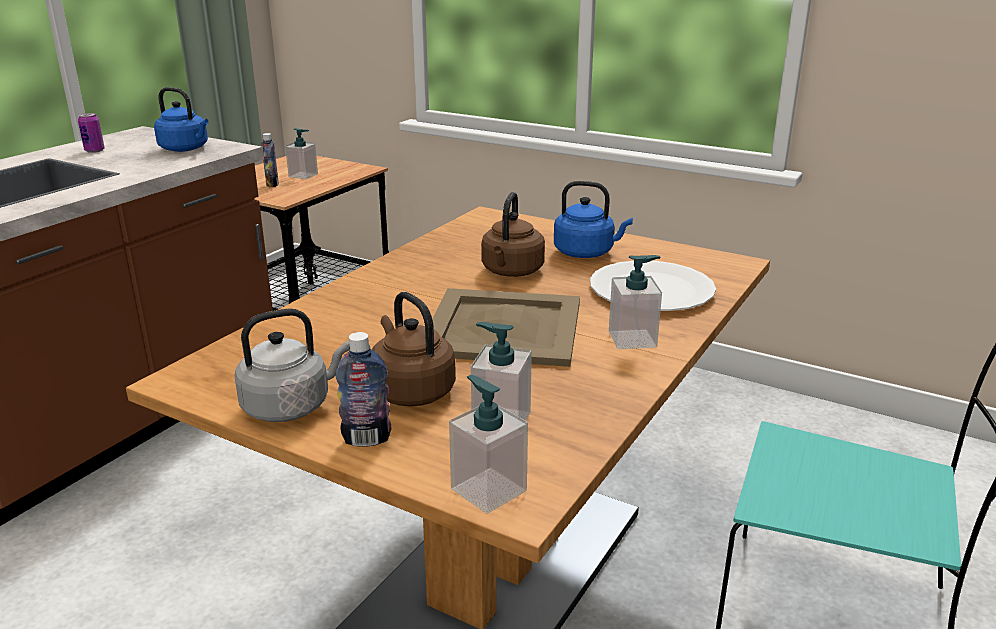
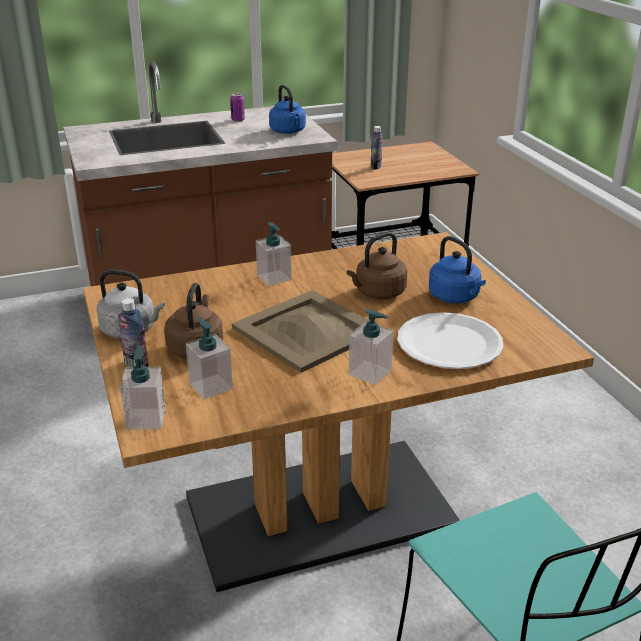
camera: 40 degrees right, 5 degrees up
(303, 175) = (407, 164): soap dispenser -> soap dispenser (274, 278)

